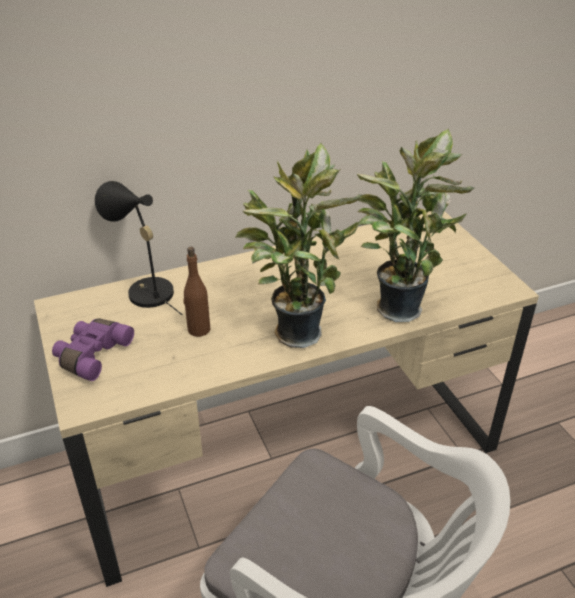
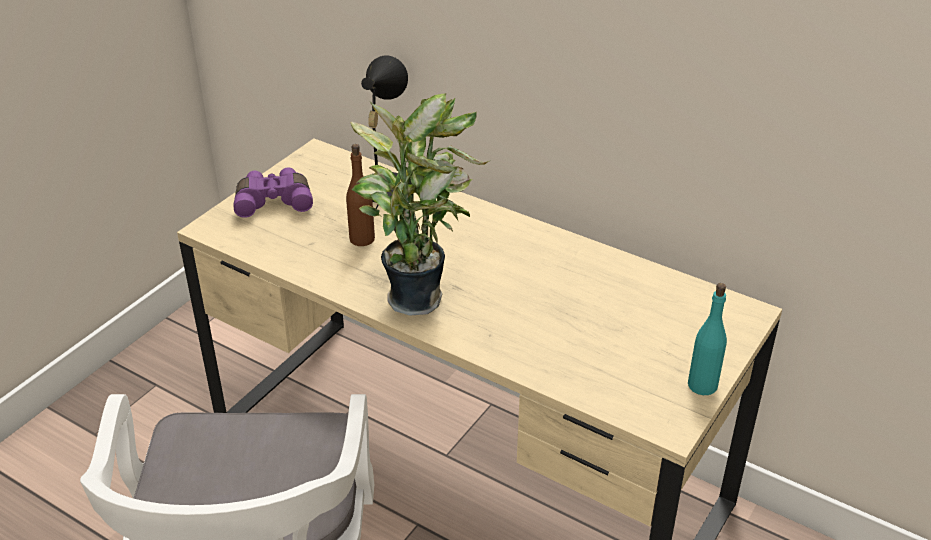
camera: 55 degrees right, 0 degrees up
(398, 306) = (533, 348): potted plant -> none
(483, 261) = (702, 385): none -> turquoise bottle

